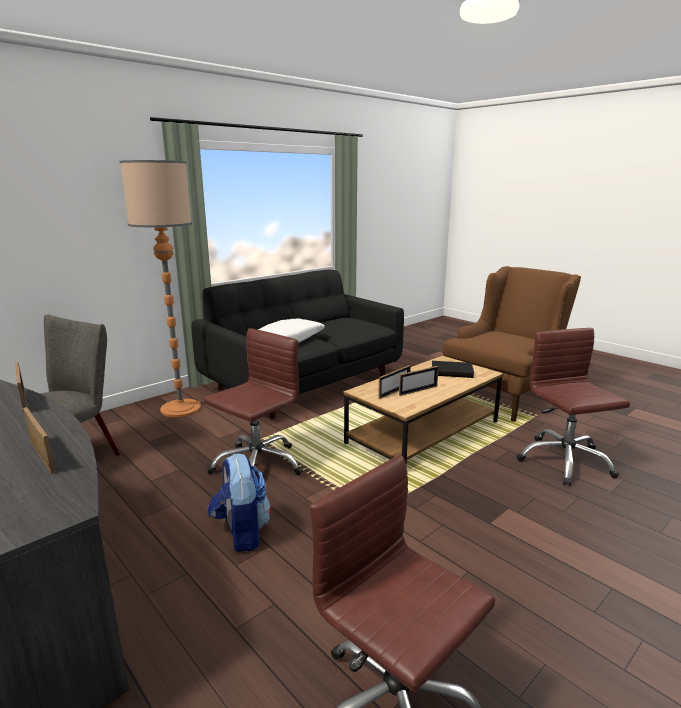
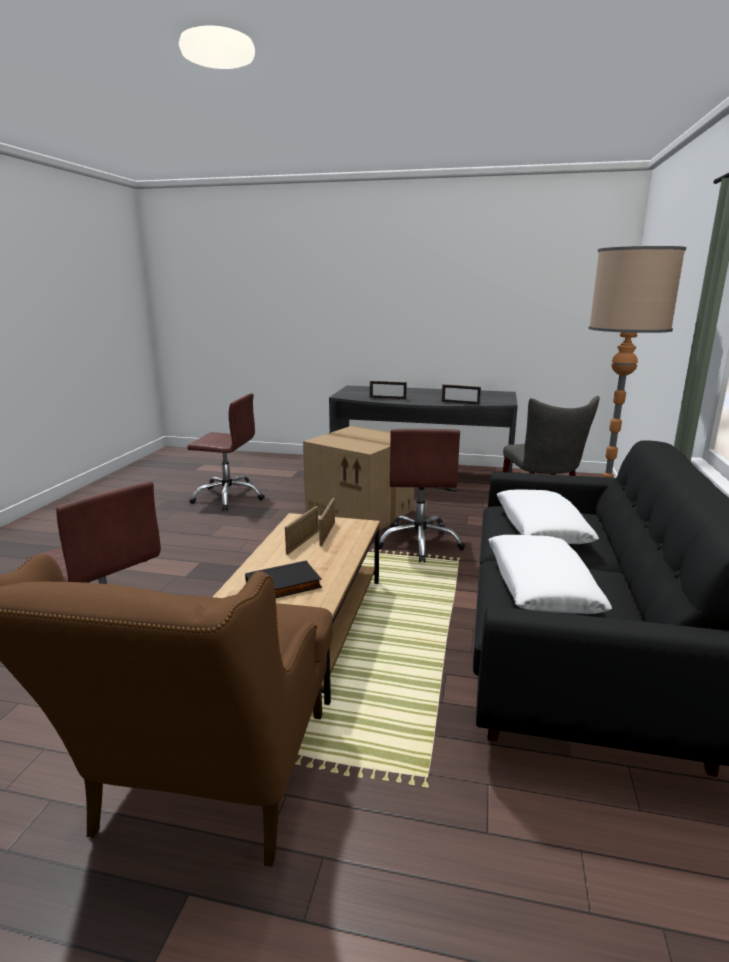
camera: 145 degrees right, 0 degrees up
(241, 533) = (362, 513): backpack -> cardboard box
(347, 327) = (540, 586): none -> white pillow

